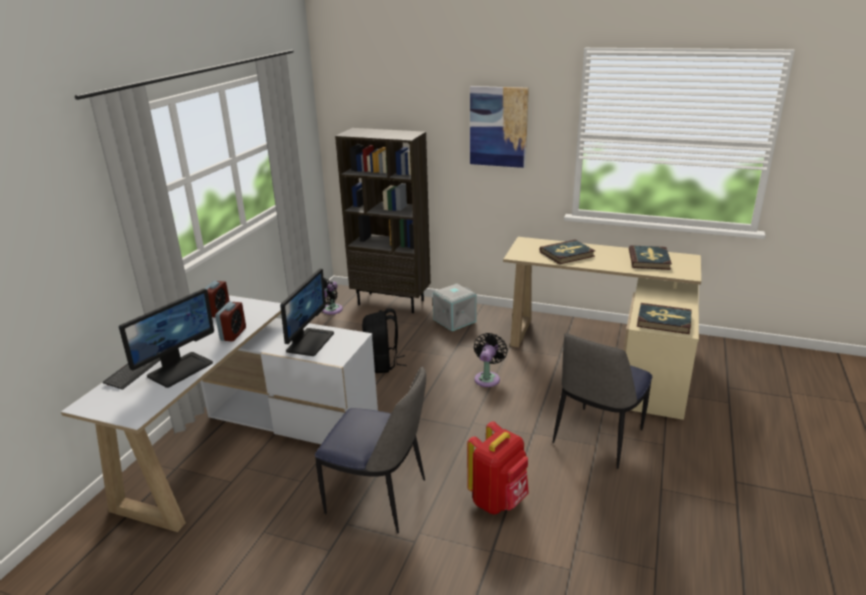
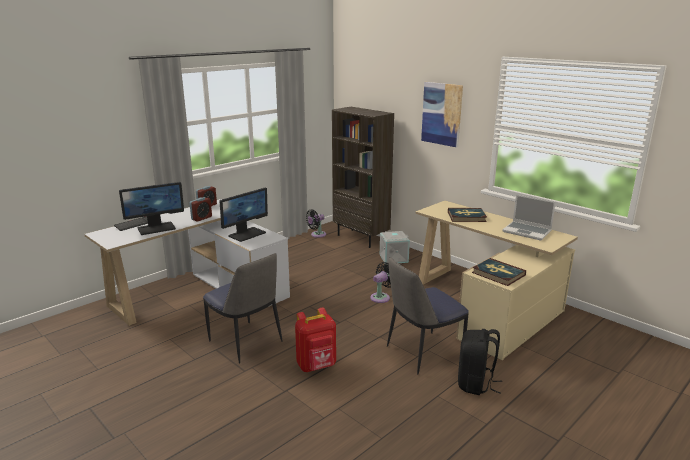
camera: 25 degrees right, 5 degrees down
(382, 364) = (320, 272): black backpack -> black backpack (476, 384)
(649, 260) = (527, 231): book -> laptop

